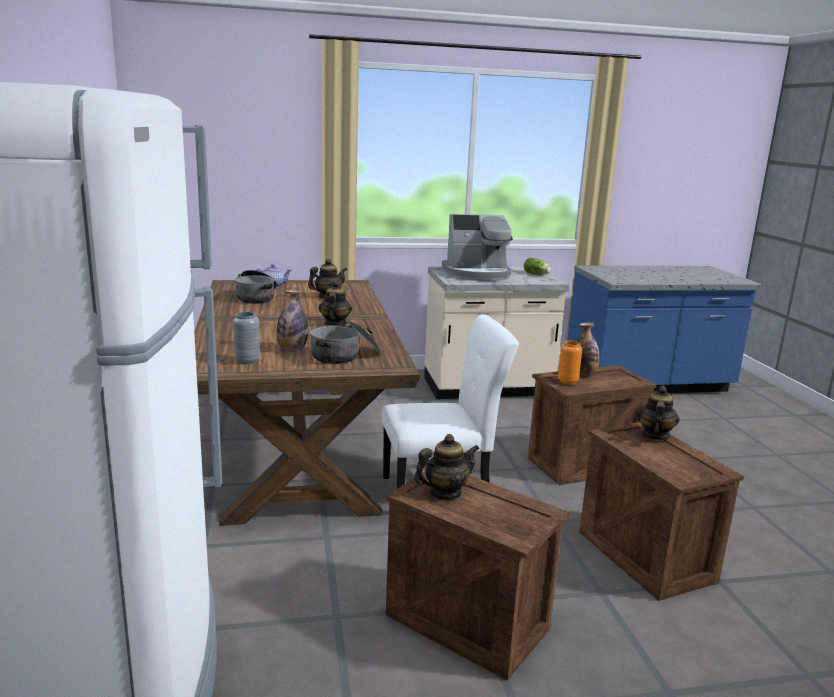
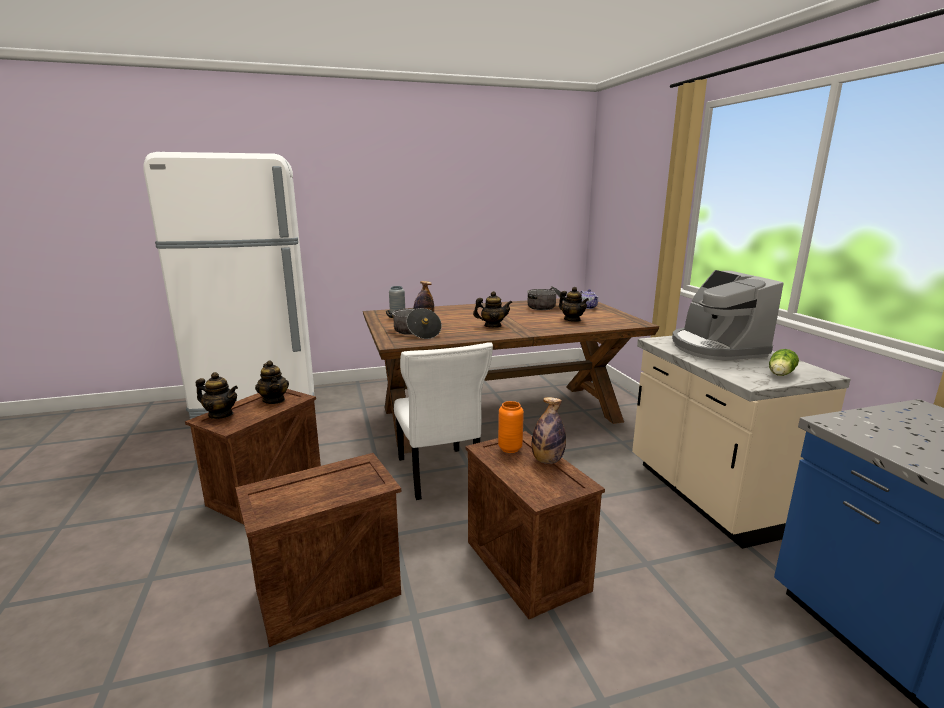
camera: 85 degrees right, 0 degrees up
(654, 435) = (359, 488): teapot -> teapot (221, 415)

